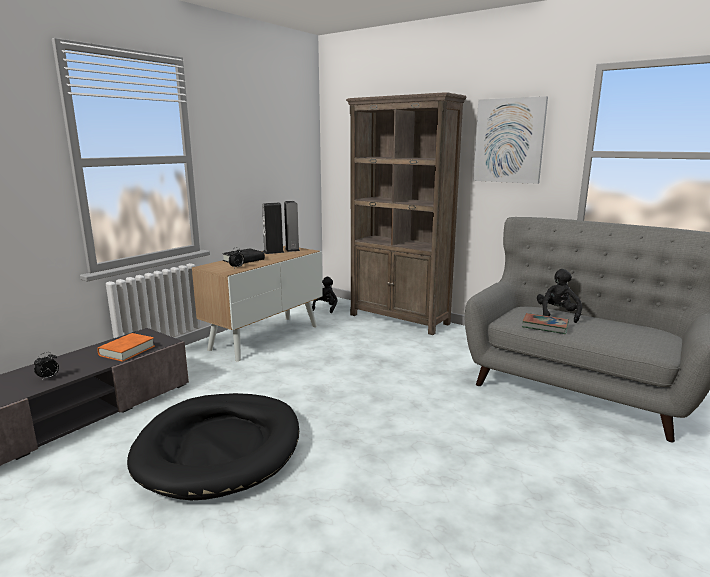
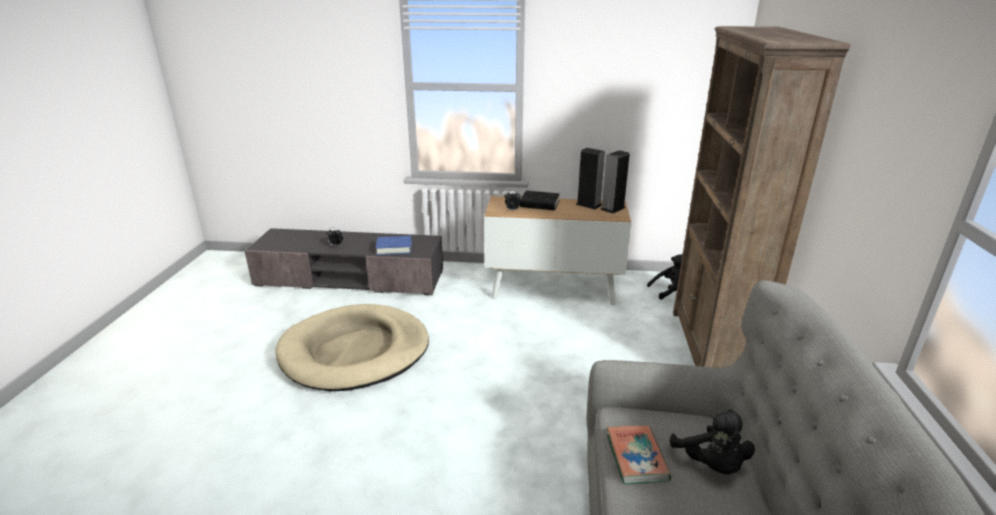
camera: 60 degrees right, 10 degrees up
(127, 351) = (394, 248): orange book -> blue book
(220, 447) = (355, 352): black dog bed -> beige dog bed
(509, 141) = (877, 146): picture -> none
(557, 315) = (711, 464): black plush toy -> black plush toy turned 90 degrees clockwise

